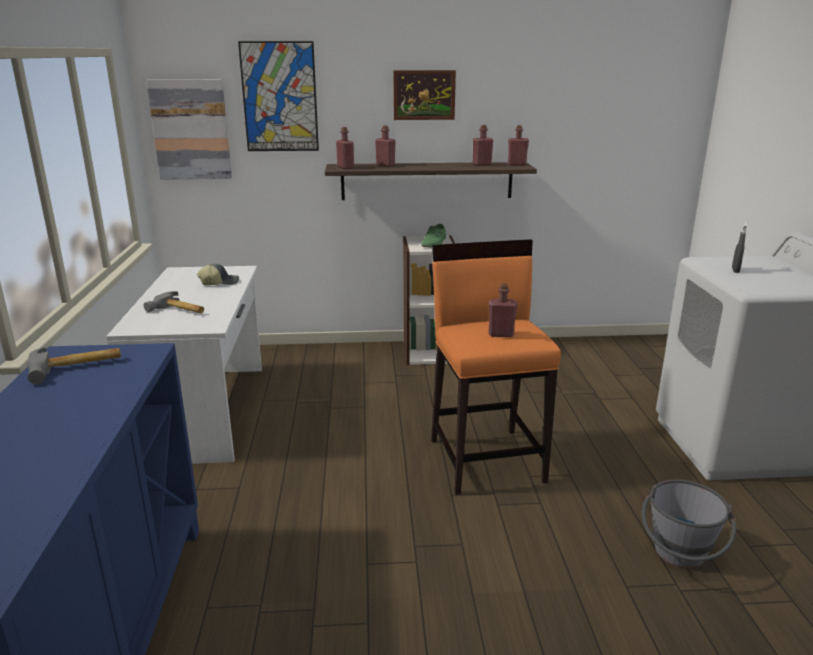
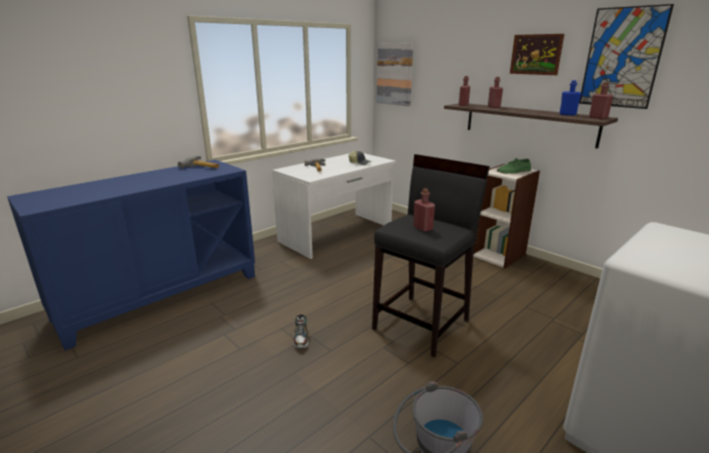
camera: 50 degrees right, 0 degrees up
(279, 97) = (441, 55): picture -> picture (622, 58)
(412, 557) = (301, 339): none -> shoe
(482, 164) = (567, 114): red bottle -> blue bottle
(487, 459) = (422, 324): orange stool -> black stool
(735, 270) = (674, 244): grey spray bottle -> none

